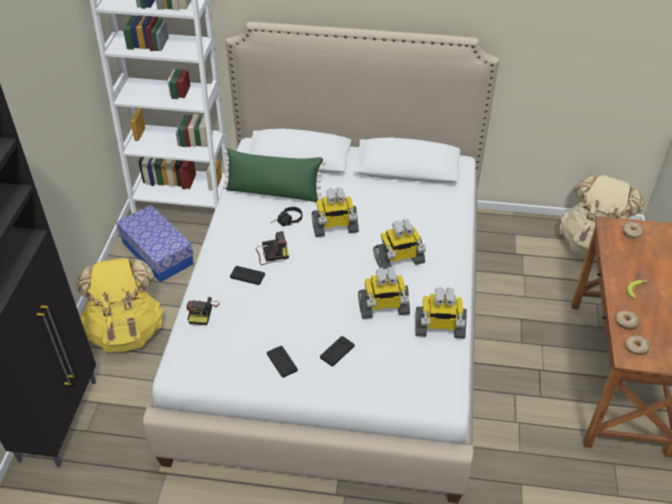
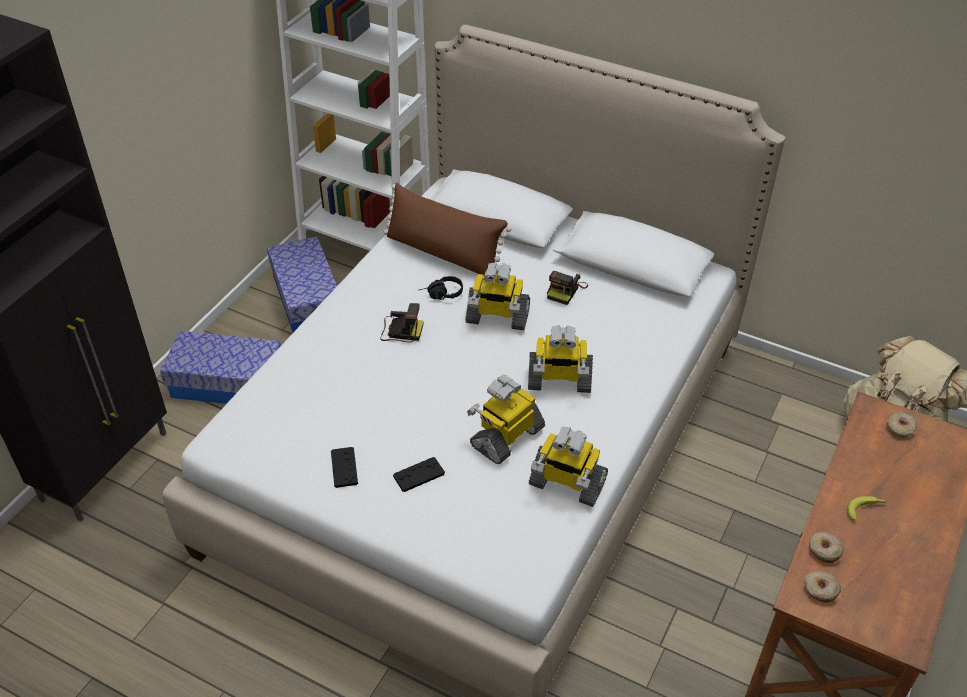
camera: 20 degrees right, 0 degrees up
(126, 331) = (227, 383): yellow backpack -> storage box
(202, 312) = (281, 379): camera -> camera (565, 290)
(247, 276) = (357, 349): black game controller -> none
(274, 192) = (444, 253): green pillow -> brown pillow
(383, 308) = (506, 436): toy robot -> toy robot turned 120 degrees clockwise

